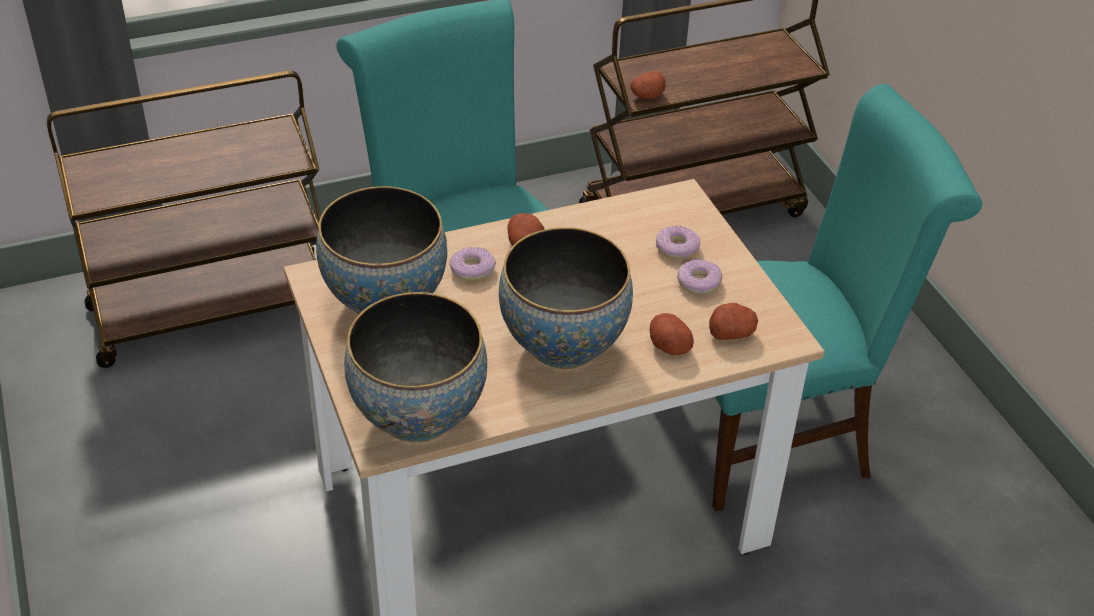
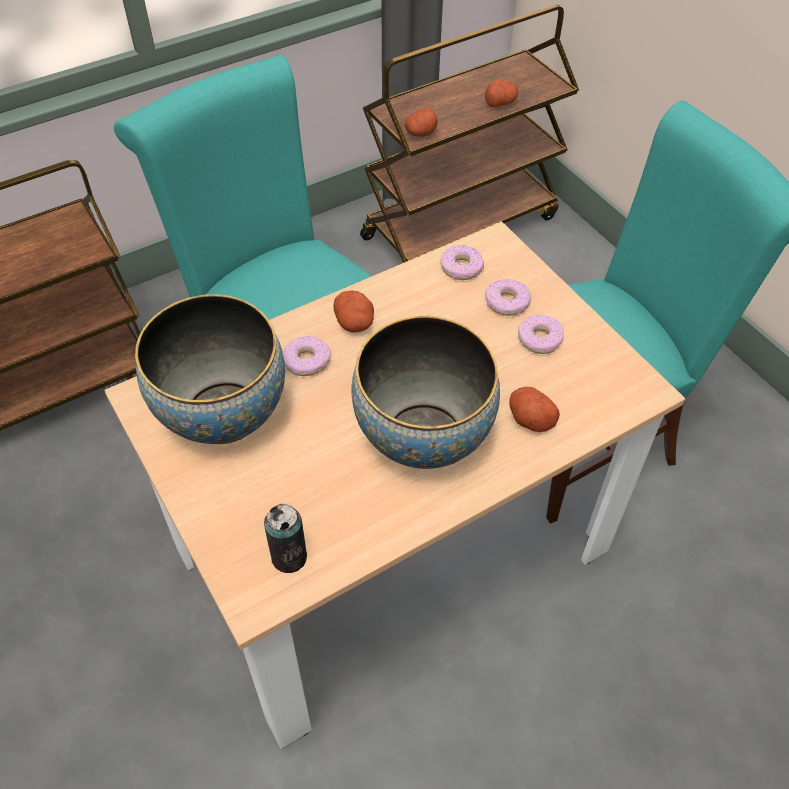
camera: 10 degrees left, 10 degrees up
(418, 416) = (289, 557): bowl -> can
(641, 213) = (461, 268): none -> donut
(731, 333) = (589, 393): potato -> potato (500, 102)

